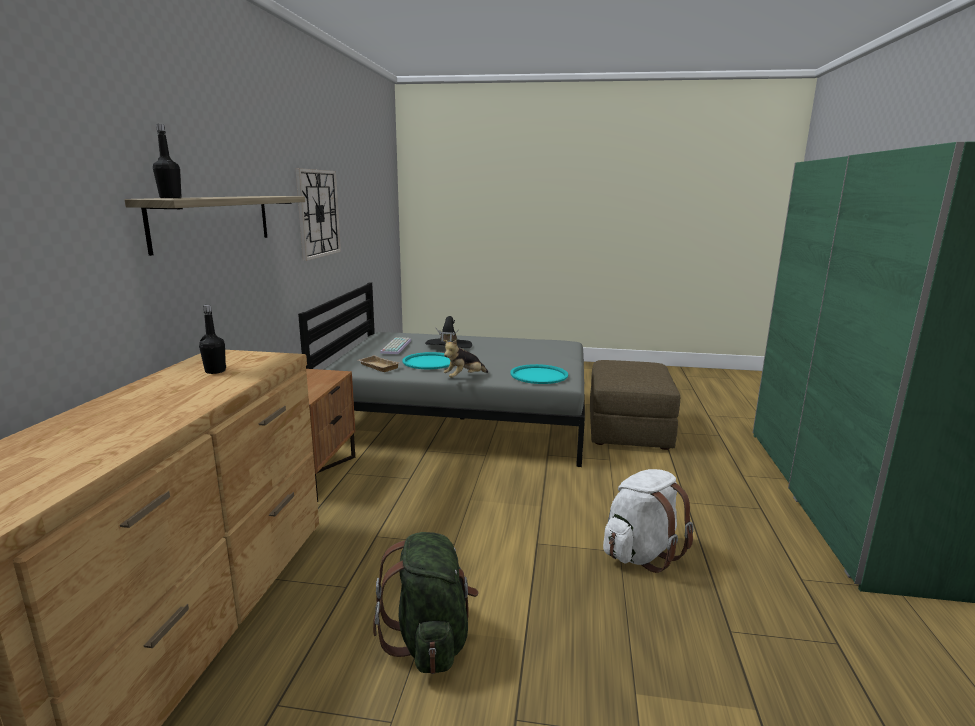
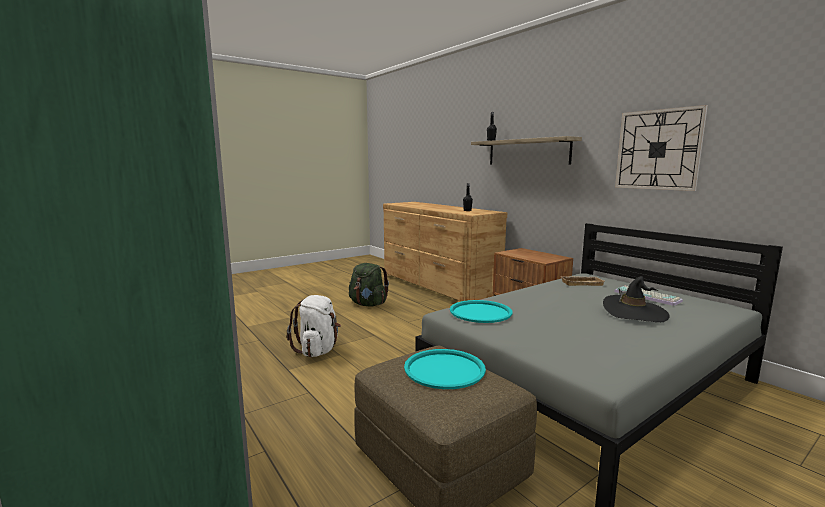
camera: 135 degrees right, 5 degrees down
(429, 362) = (576, 295): turquoise tray -> turquoise tray (444, 369)
(464, 378) = (515, 294): plush toy -> none

